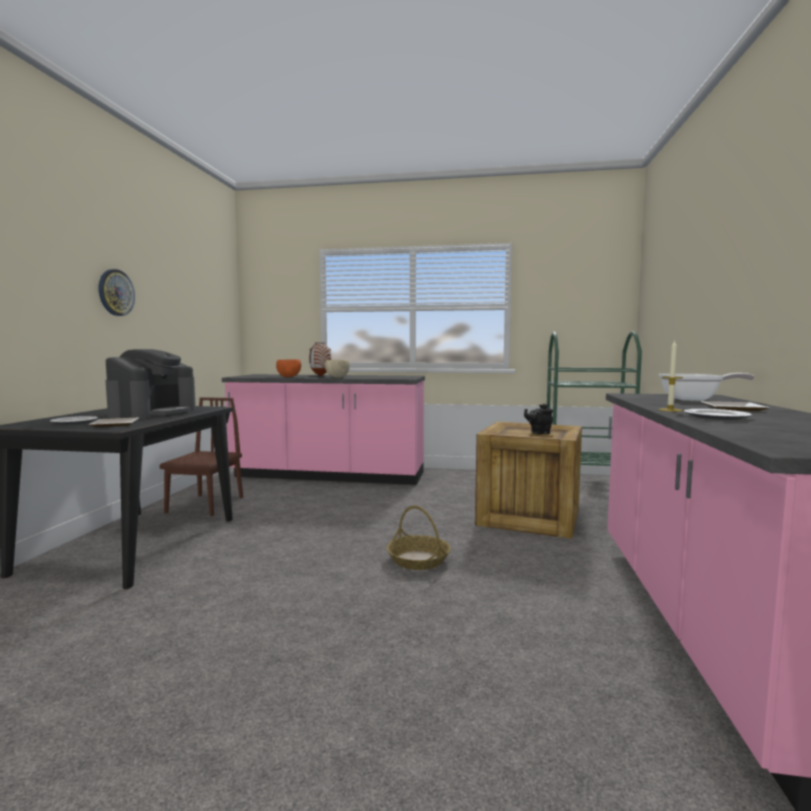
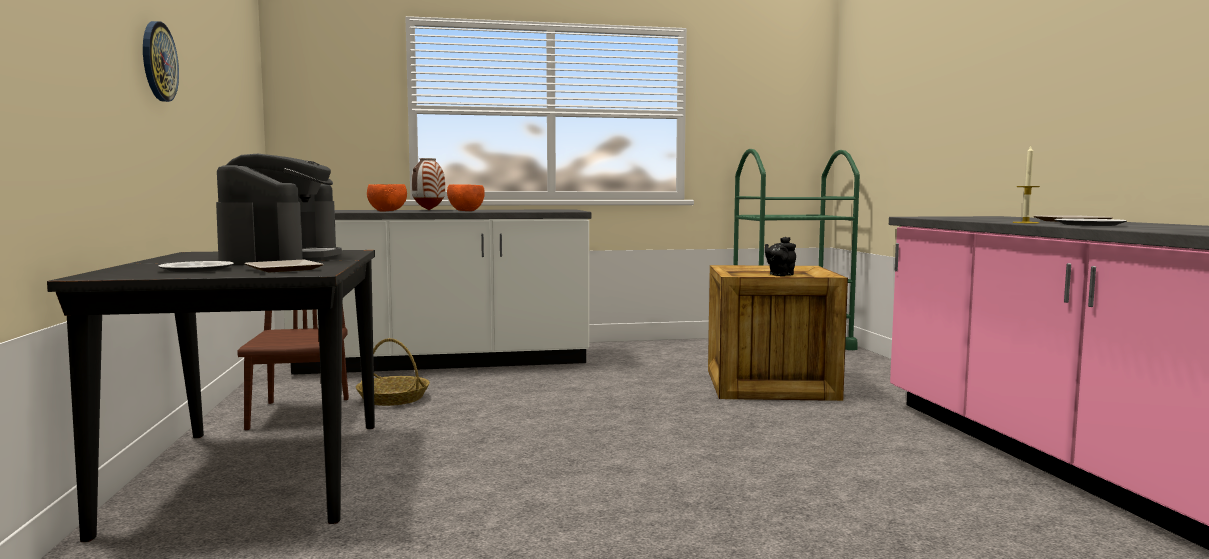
camera: 20 degrees left, 0 degrees up
(328, 475) = (444, 362): pink counter -> white counter
(337, 377) = (465, 211): beige bowl -> orange bowl
(418, 560) = (699, 440): basket -> basket (394, 399)
(695, 399) = (1003, 218): frying pan -> none

